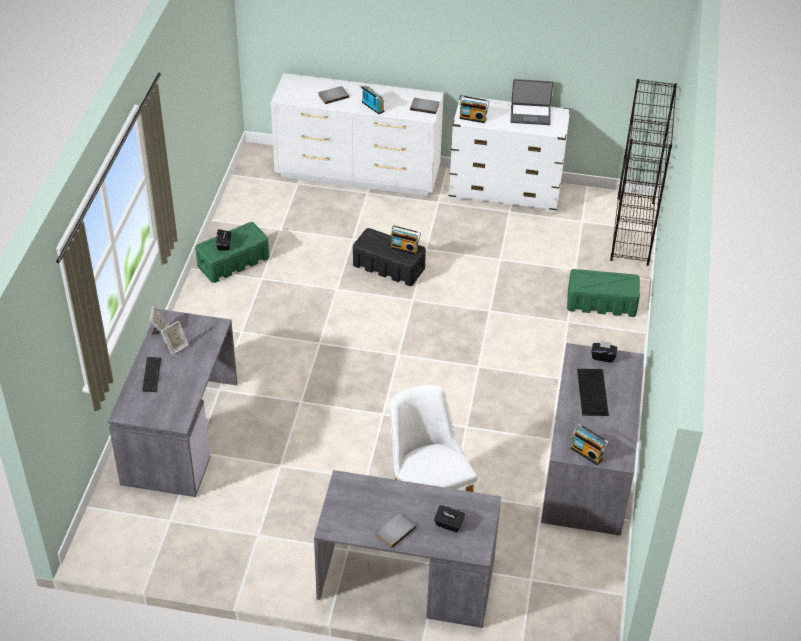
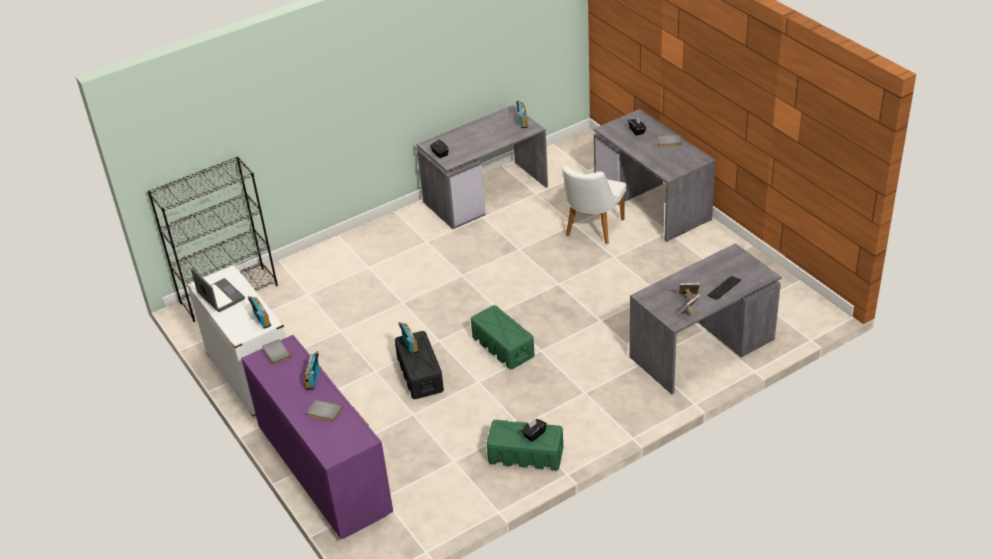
camera: 130 degrees left, 5 degrees down
(358, 174) = (325, 472): white dresser -> purple dresser
(593, 392) = (474, 142): keyboard -> none
(602, 303) = (330, 264): green storage box -> green storage box (502, 346)

